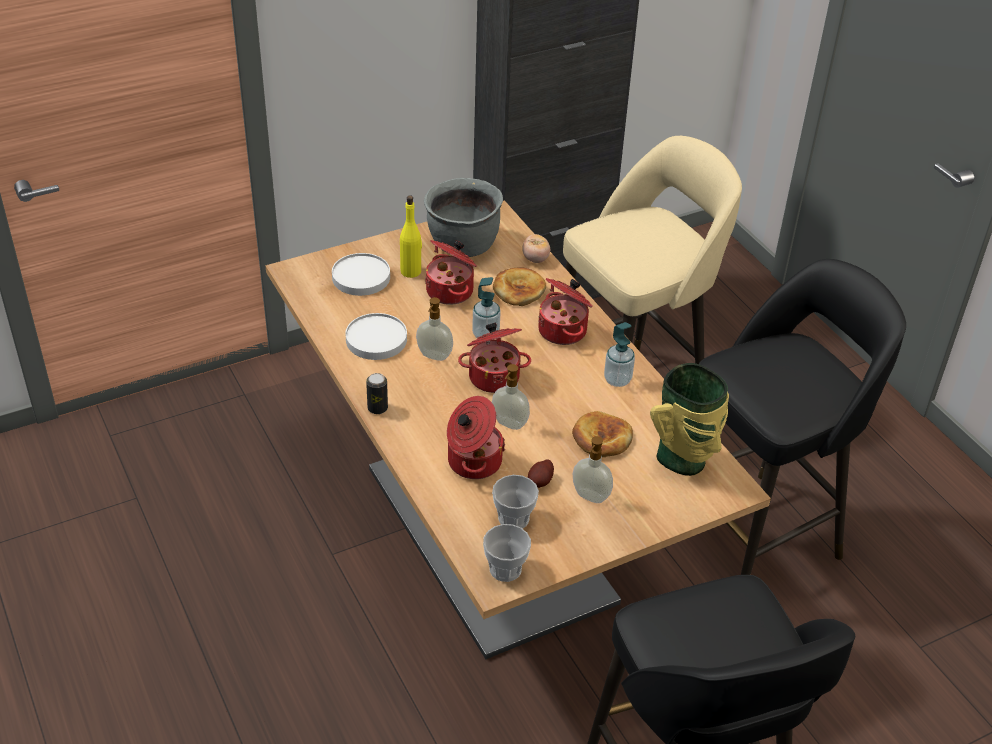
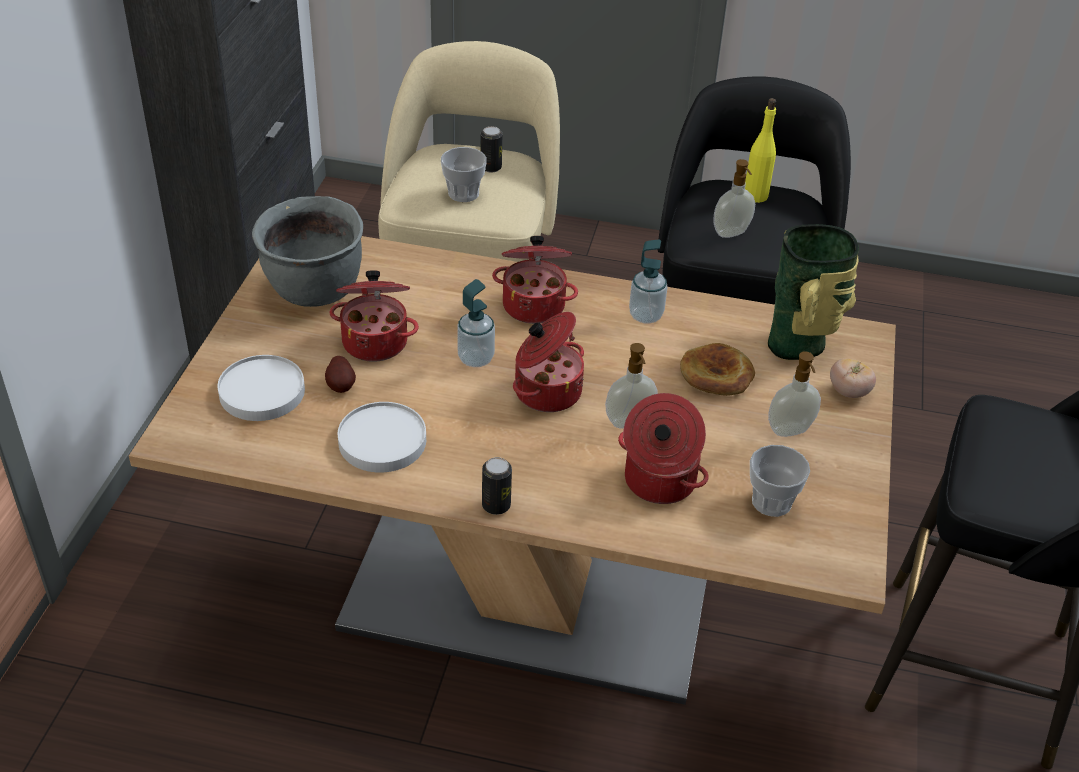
camera: 50 degrees left, 0 degrees up
(411, 271) = (304, 350): yellow bottle -> yellow bottle (755, 195)
(434, 356) = (463, 414): soap dispenser -> soap dispenser (731, 233)
(505, 569) = (838, 551): cup -> cup (463, 193)
(519, 289) = (435, 296): bread -> none
(535, 259) = (404, 258): tomato -> tomato (848, 392)
(540, 482) = (736, 452): potato -> potato (341, 385)
(669, 240) = (491, 167): none -> can

